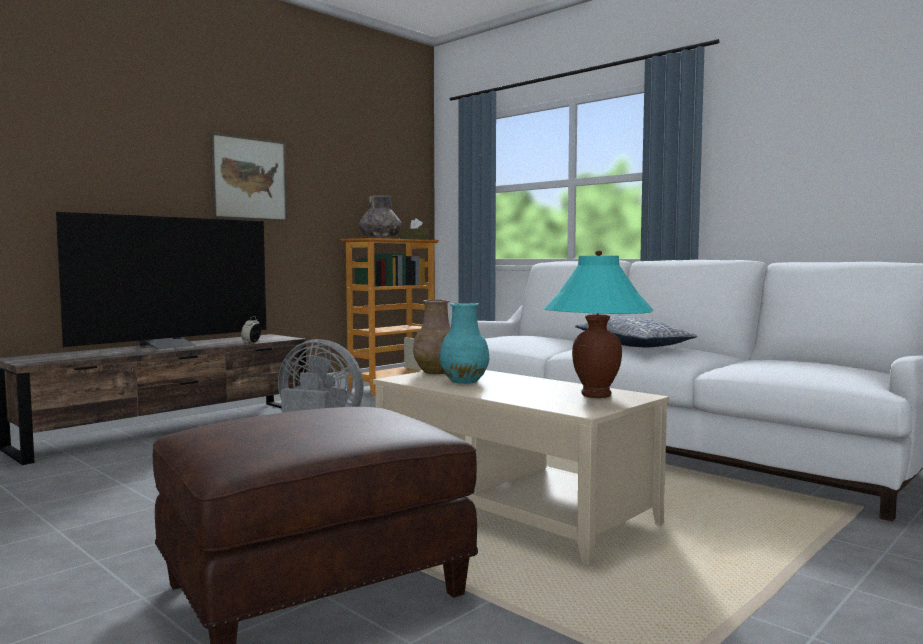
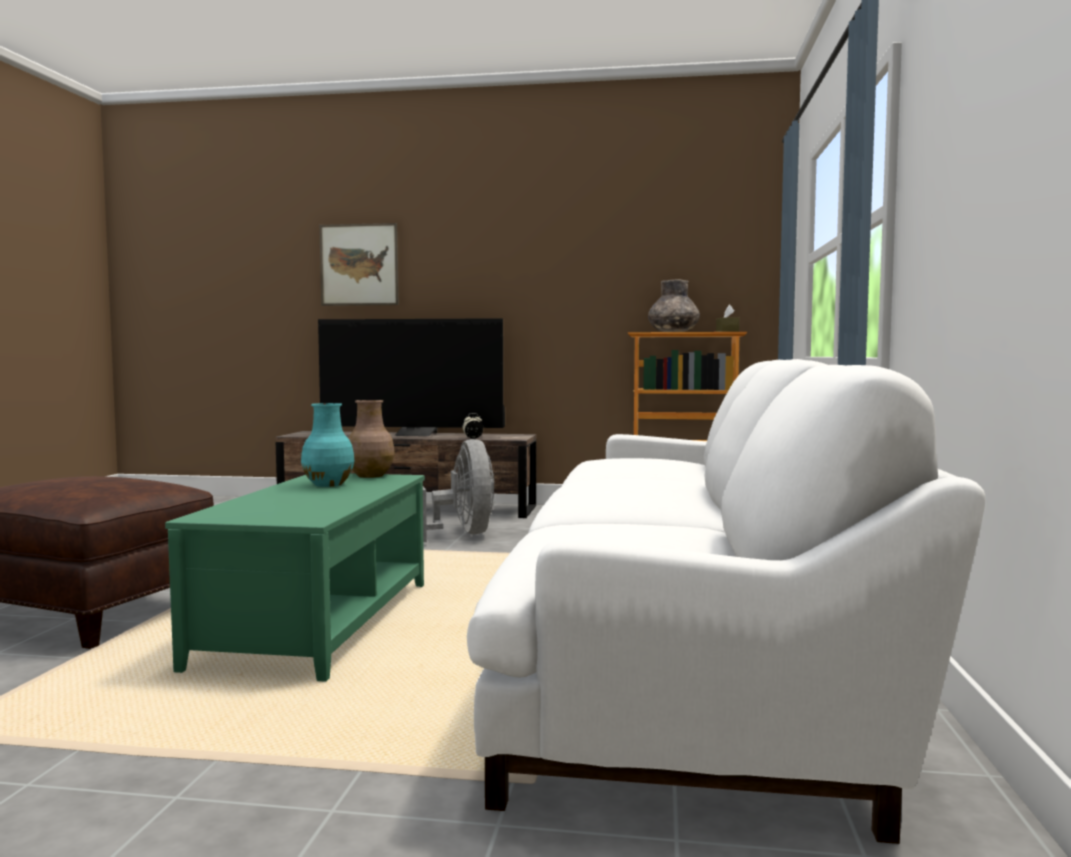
camera: 55 degrees right, 0 degrees up
(249, 179) = (522, 275): picture -> picture (359, 265)
(512, 507) = (321, 623): beige coffee table -> green coffee table
(596, 395) = (293, 512): turquoise table lamp -> none
(632, 345) = (639, 483): pillow -> none

